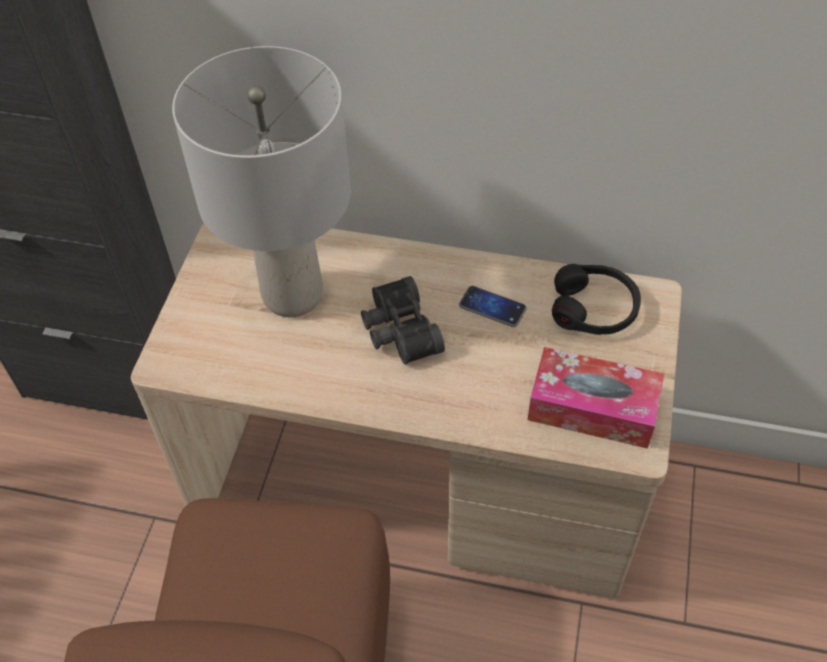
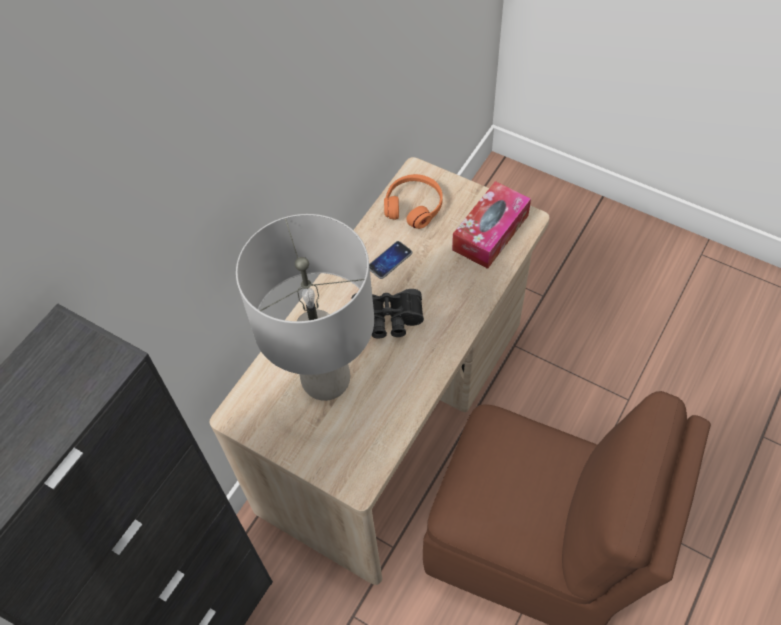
camera: 70 degrees left, 5 degrees up
(594, 308) = (414, 206): black headphones -> orange headphones

